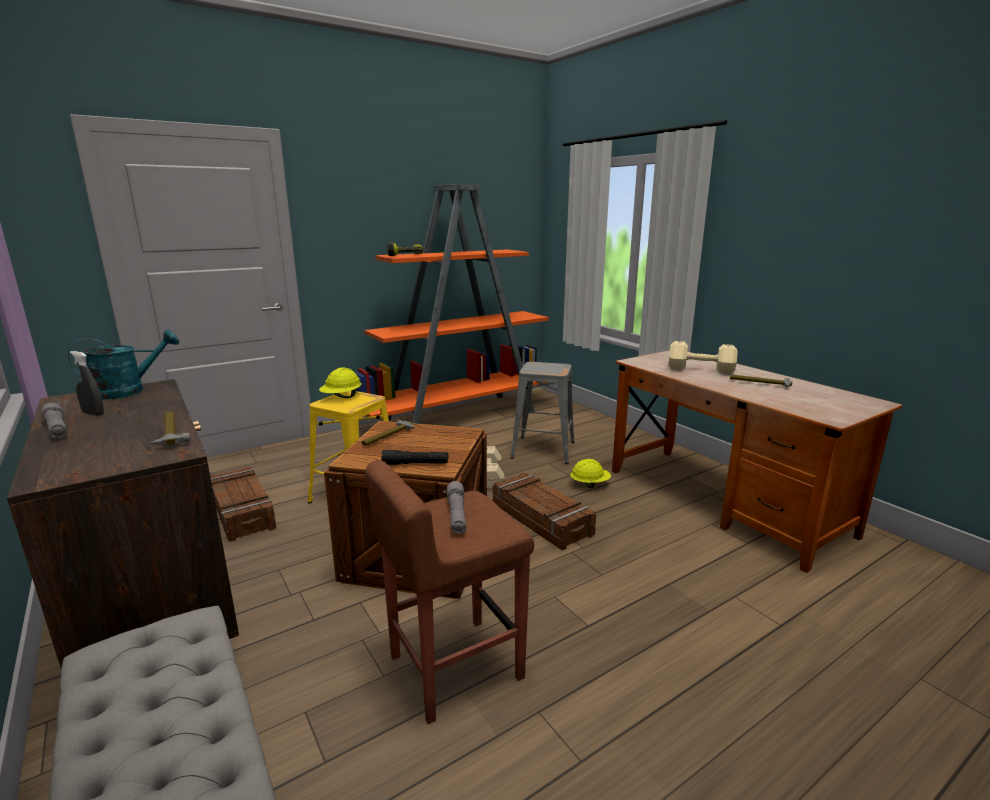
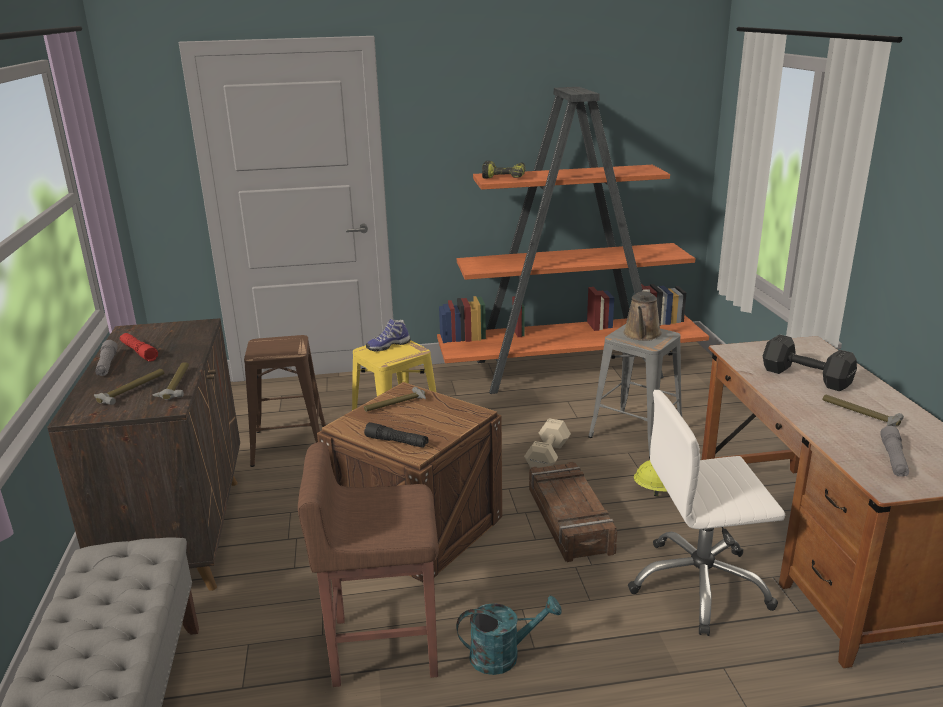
camera: 25 degrees right, 5 degrees up
(93, 414) = (139, 352): grey spray bottle -> red flashlight
(113, 446) = (132, 390): none -> hammer
(129, 391) = (178, 328): turquoise watering can -> turquoise watering can (503, 655)
(243, 511) = (289, 444): crate -> brown stool
(341, 397) = (388, 346): yellow hard hat -> shoe
(457, 515) = (384, 507): grey flashlight -> grey flashlight (893, 459)
(545, 368) = (642, 335): none -> brown watering can
(670, 542) = (699, 585): none -> white office chair
(699, 369) = (804, 376): beige dumbbell -> black dumbbell

